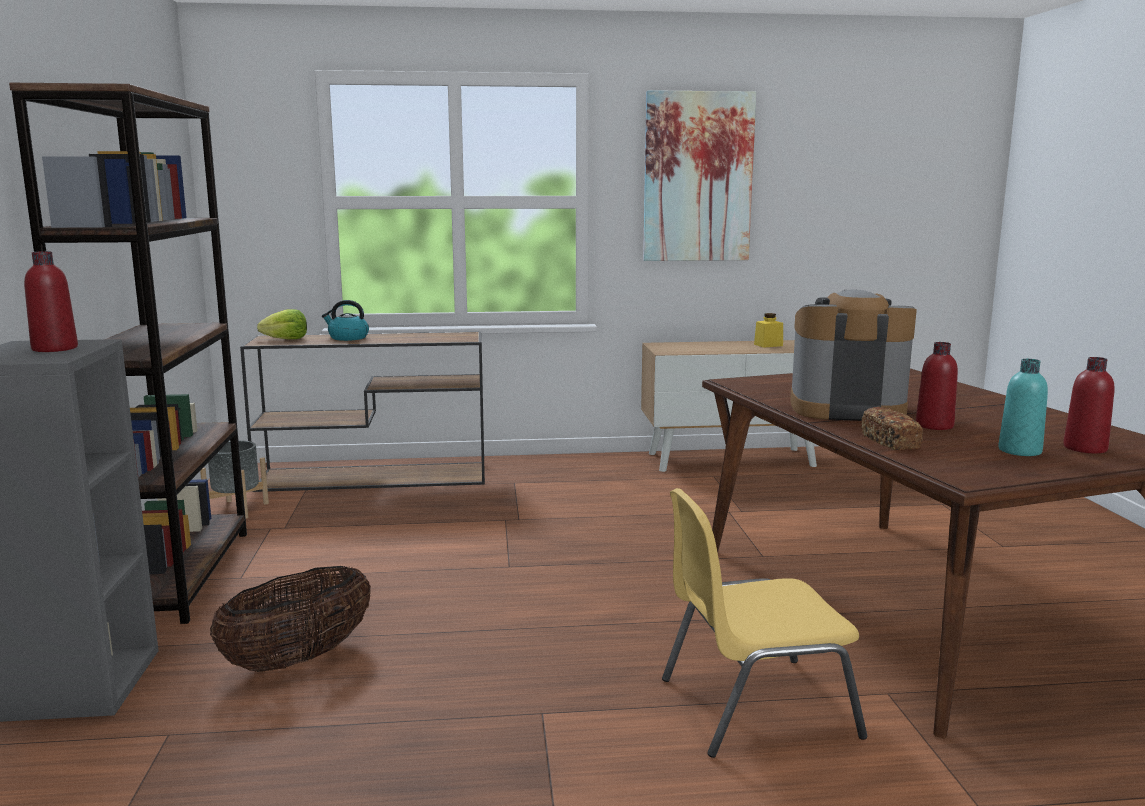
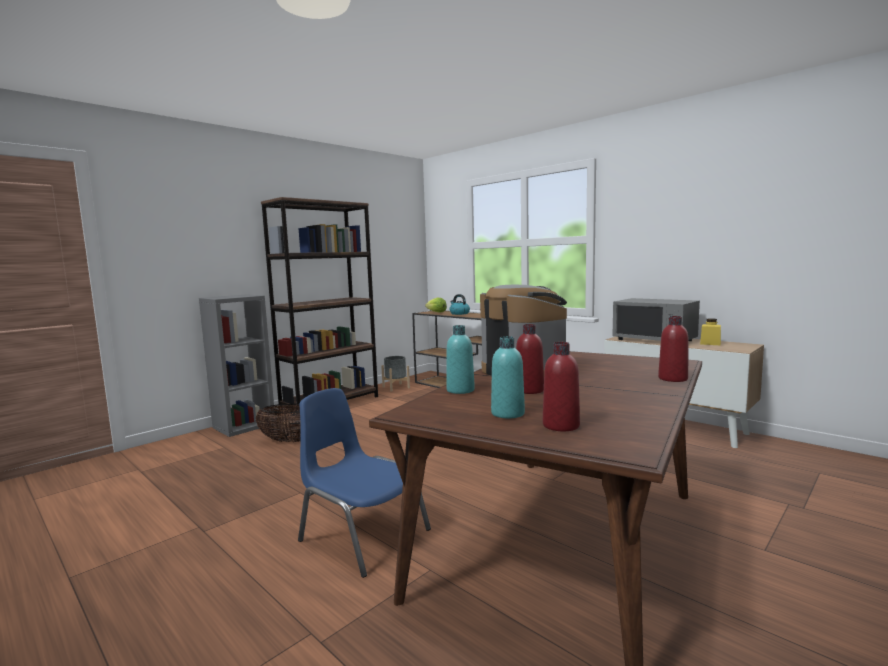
camera: 50 degrees right, 5 degrees down
(55, 348) = (236, 296): red bottle -> red bottle (673, 379)
(698, 177) = (668, 217): picture -> none
(707, 348) = (654, 340): none -> grey microwave
(753, 706) = (362, 535): yellow chair -> blue chair
(890, 442) = (460, 390): bread -> turquoise bottle

